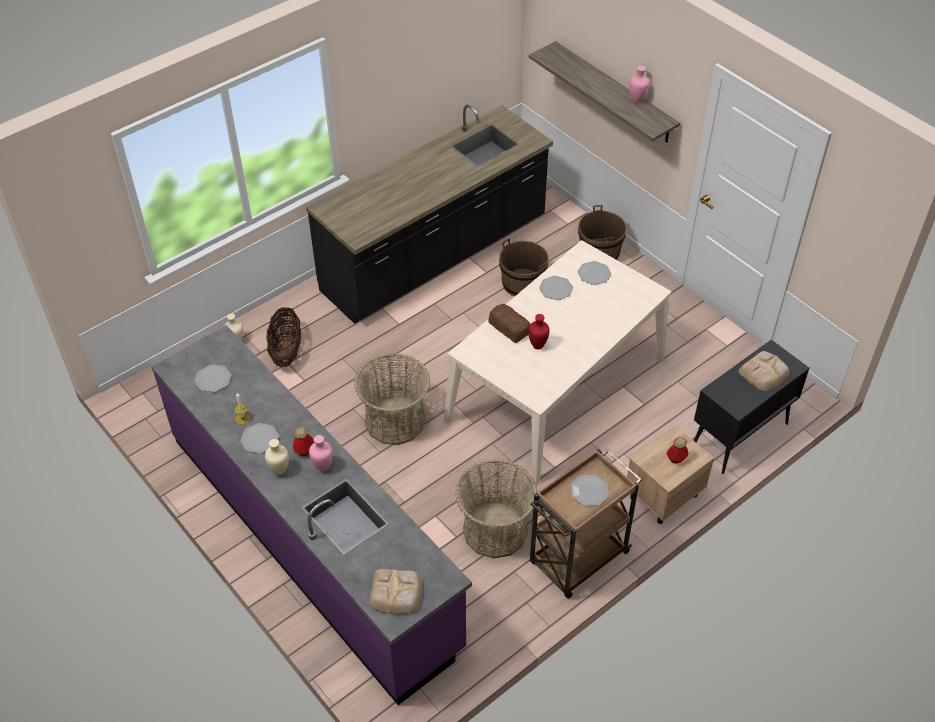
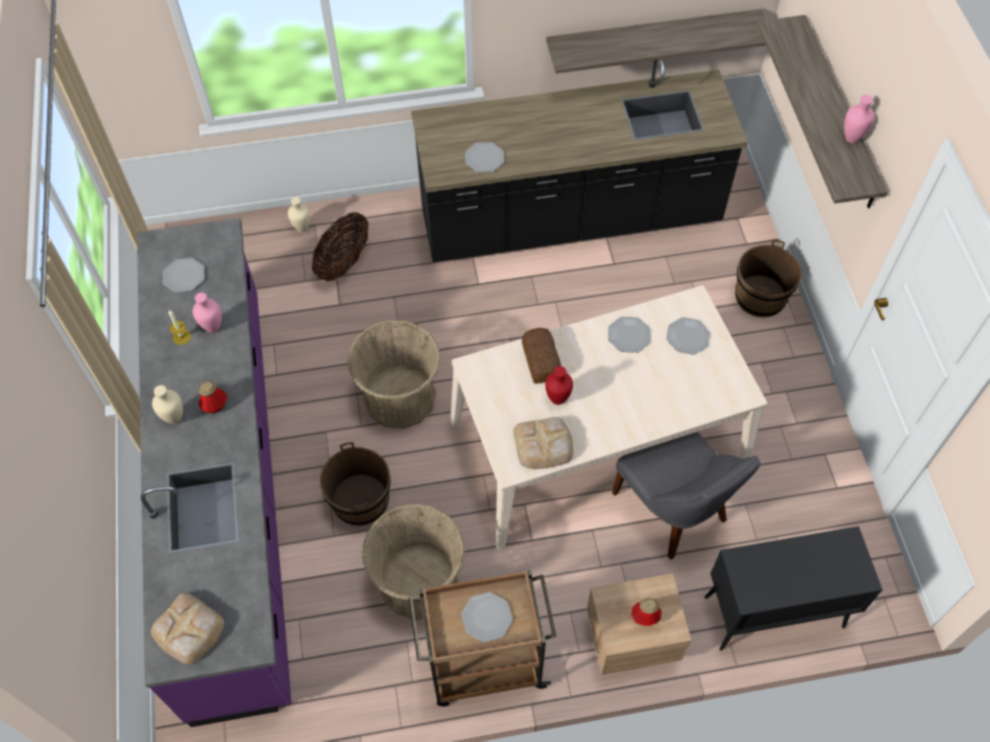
camera: 30 degrees right, 10 degrees up
(259, 439) = (181, 370): plate -> plate (484, 158)
(322, 467) = (218, 436): pink vase -> pink vase (212, 328)
(451, 96) = (652, 37): none -> shelf
(522, 283) = (644, 296): brown bucket -> brown bucket (360, 500)
(634, 406) = (673, 510): none -> grey chair
(764, 373) = (817, 568): bread -> bread (544, 445)

